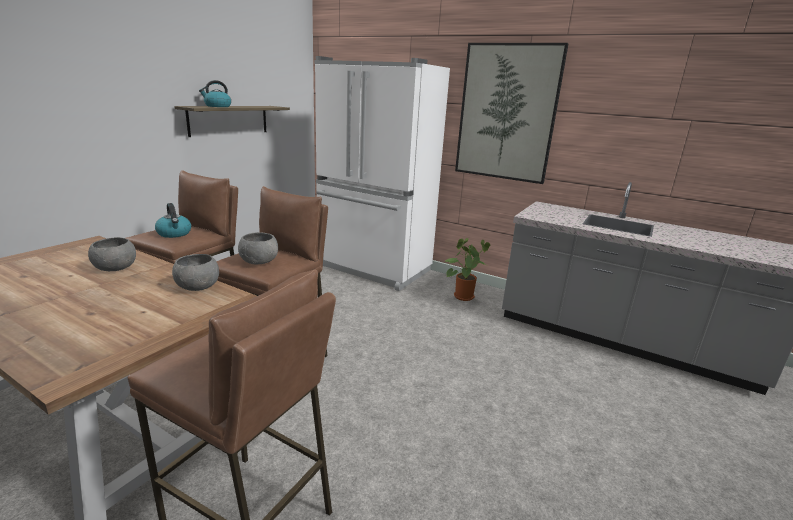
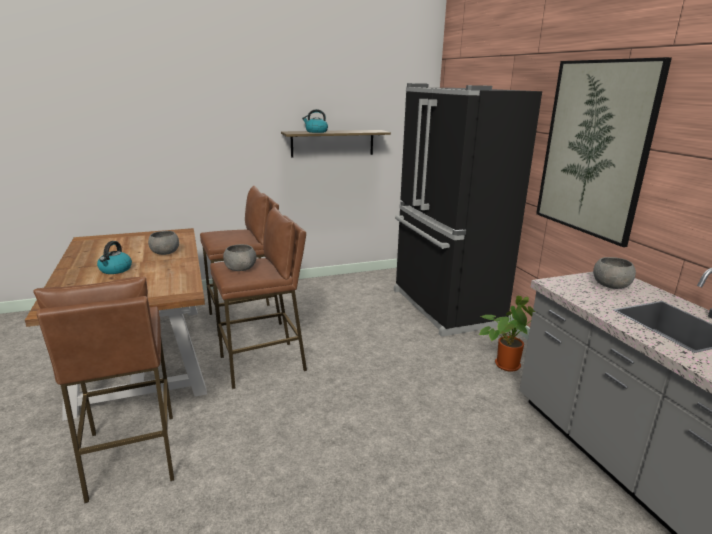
camera: 40 degrees right, 0 degrees up
(174, 233) = (228, 235): kettle -> kettle (115, 270)
(198, 287) = (183, 277): grey bowl -> grey bowl (611, 286)
(373, 269) = (444, 308): white fridge -> black fridge

